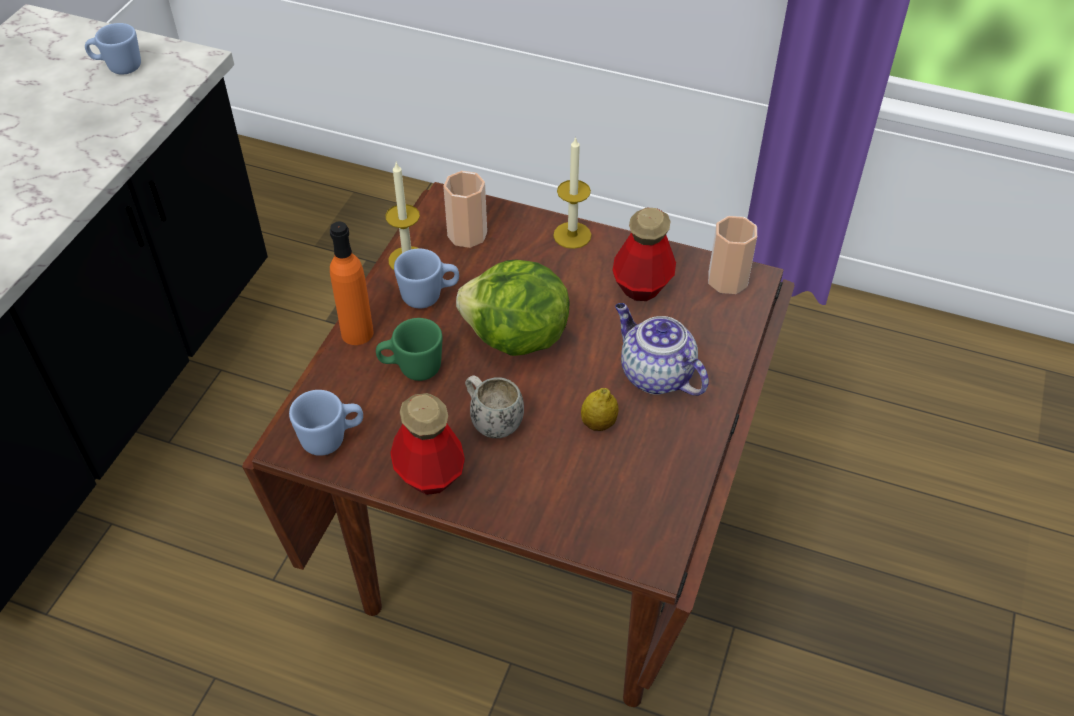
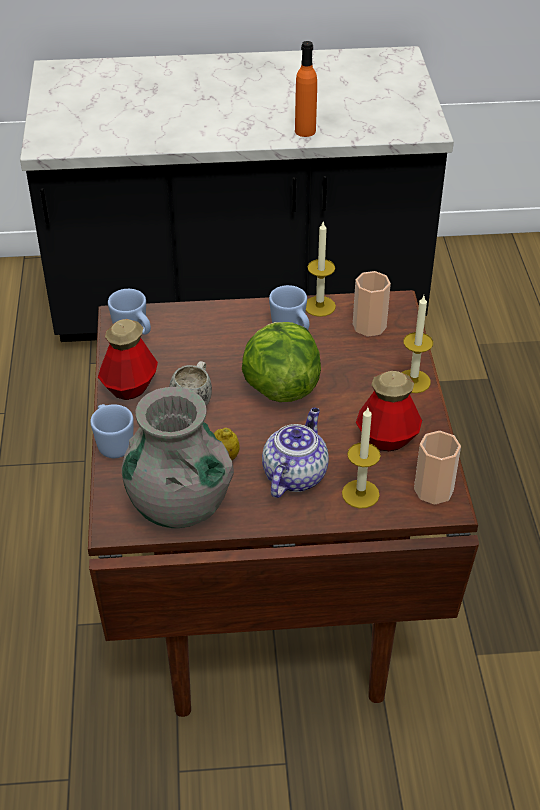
camera: 65 degrees right, 5 degrees down
(118, 67) = (390, 105): blue mug -> blue mug (113, 443)
(357, 333) = (233, 309): orange bottle -> orange bottle (305, 131)
(412, 368) = (217, 346): green mug -> none
(650, 488) = (179, 505): none -> grey vase
(707, 334) = (360, 494): none -> candle

